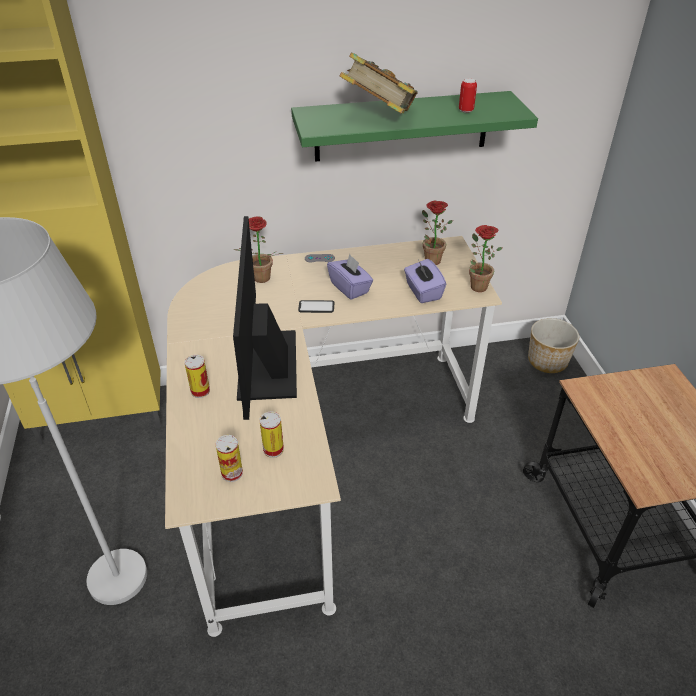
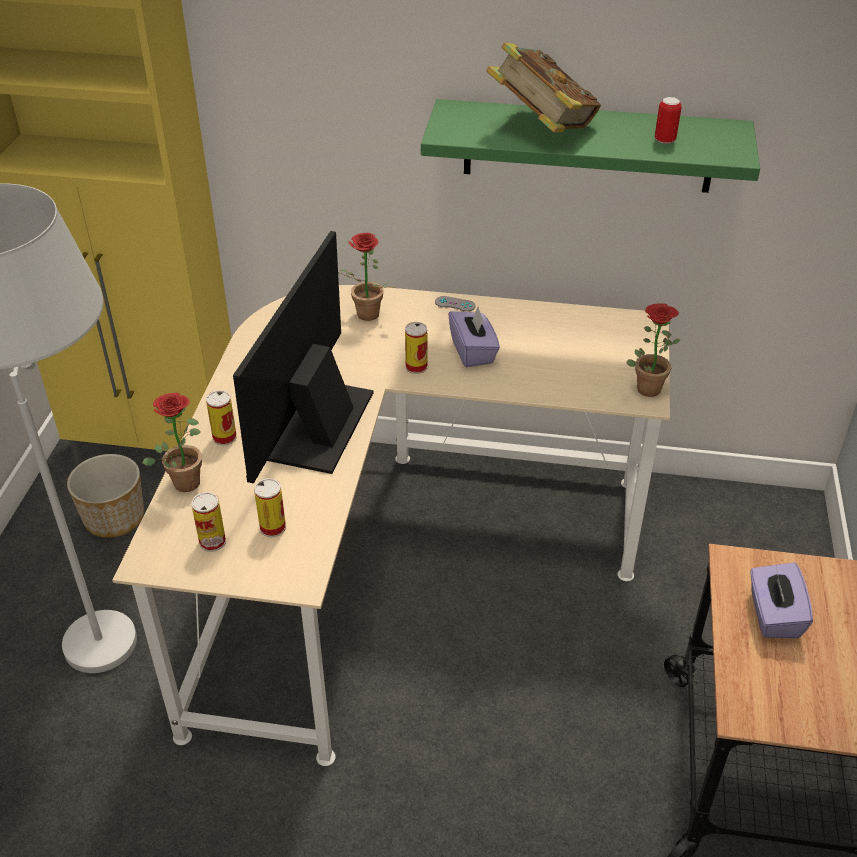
camera: 20 degrees right, 0 degrees up
(316, 307) = (416, 367): phone -> can
(423, 292) = (567, 378): purple tissue box -> purple tissue box (773, 615)
(429, 259) = (602, 336): potted plant -> potted plant (185, 479)
(548, 361) = (785, 526): planter -> planter (115, 518)

